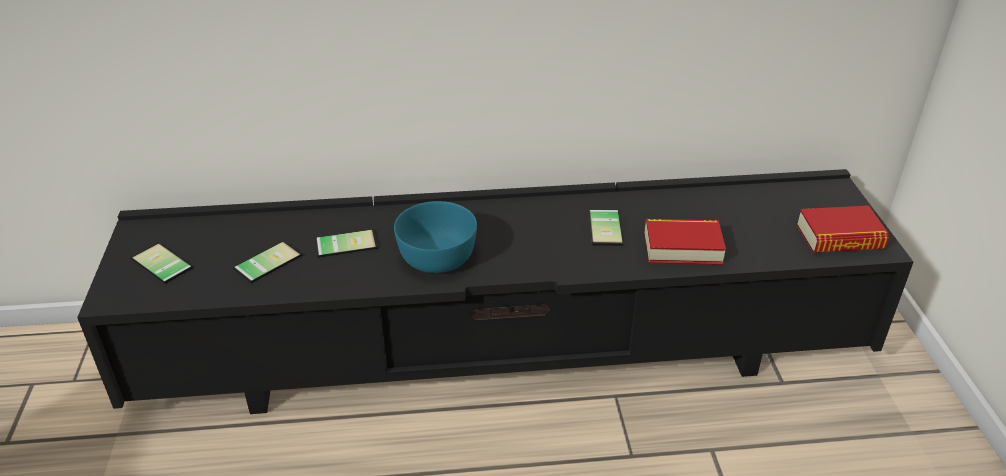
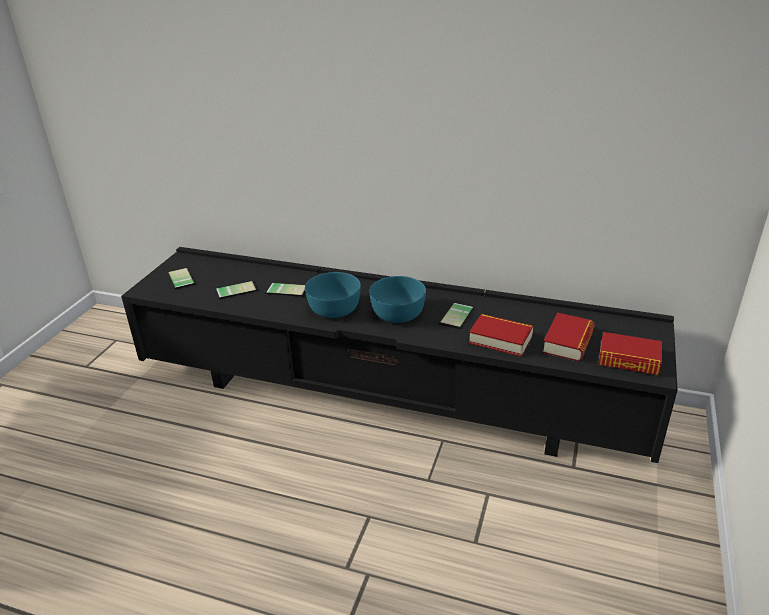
camera: 25 degrees right, 5 degrees down
(528, 243) = (397, 314): none -> turquoise bowl
(760, 231) = (568, 342): none -> book

